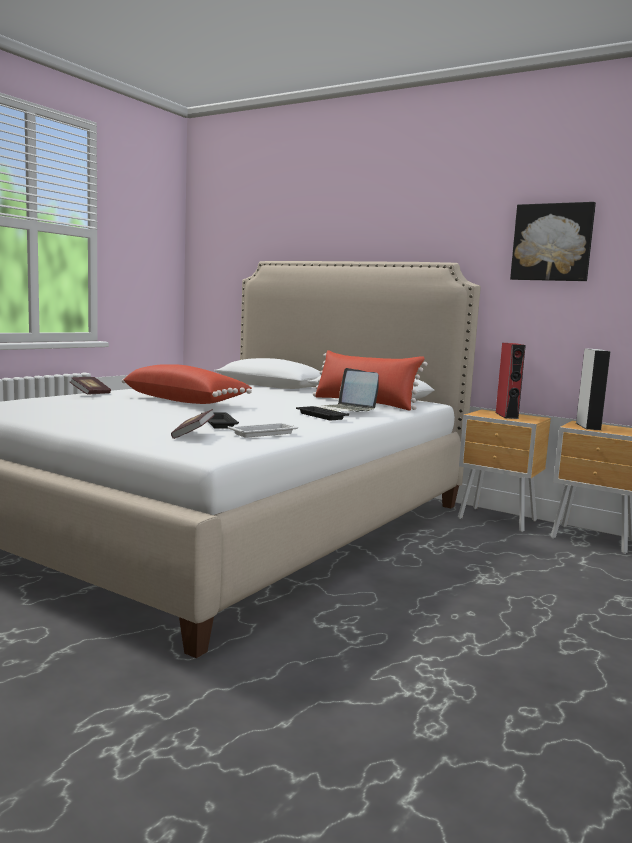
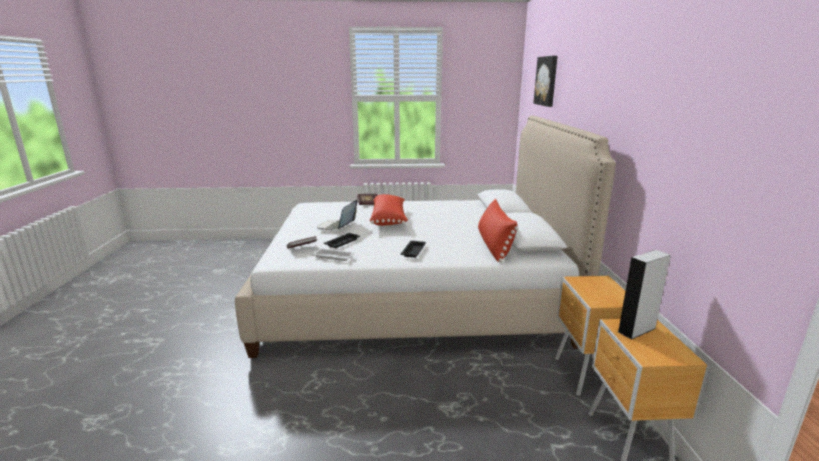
camera: 55 degrees right, 10 degrees up
(344, 411) = (448, 250): laptop -> laptop (336, 226)
(506, 415) = (600, 290): red speaker -> none
(552, 242) = (672, 126): picture -> picture (547, 81)

